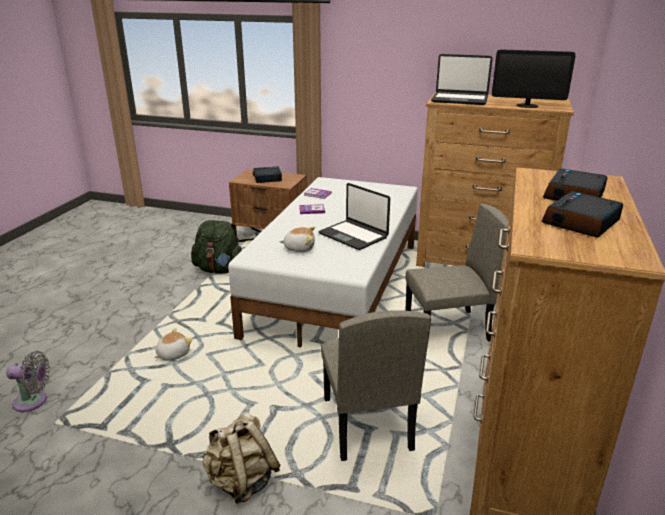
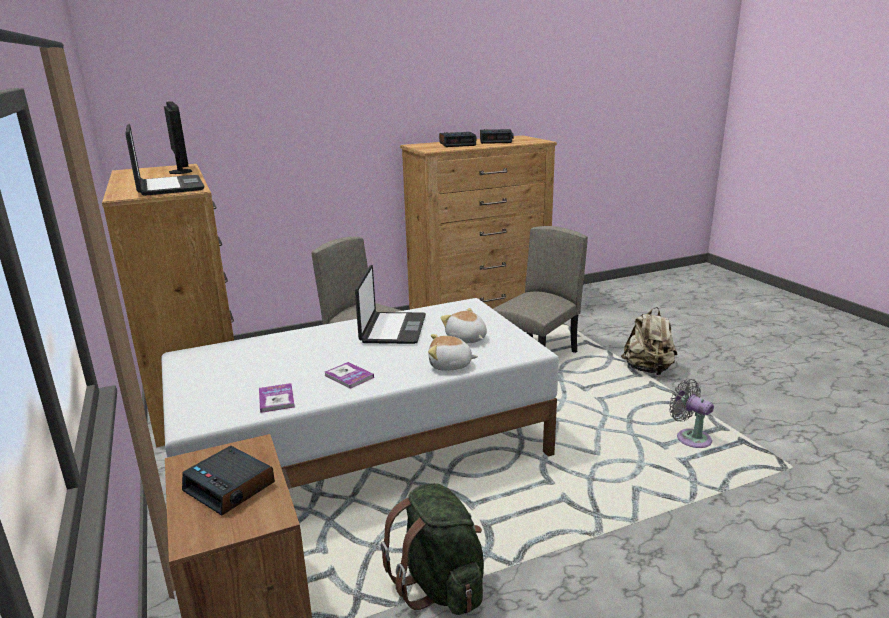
camera: 130 degrees left, 5 degrees down
(33, 401) = (820, 502): grey fan -> grey fan (690, 438)
(172, 354) = (634, 475): plush toy -> plush toy (450, 365)

